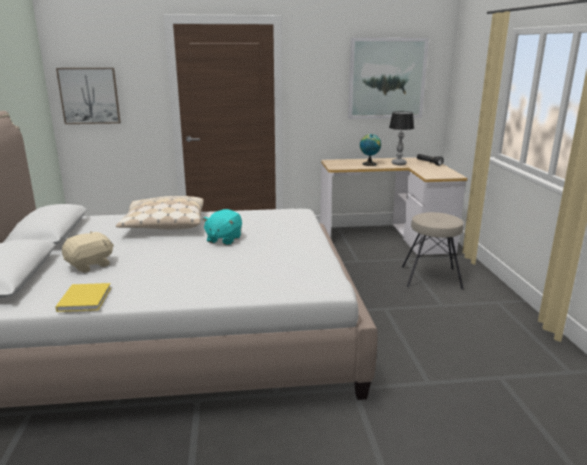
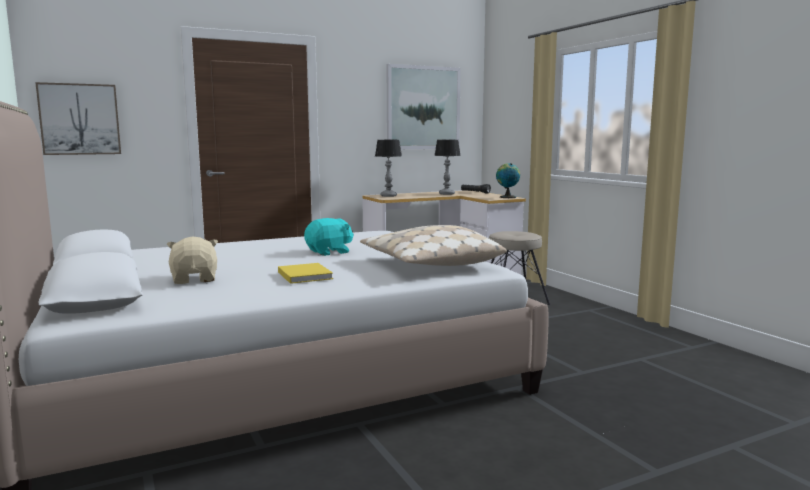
camera: 20 degrees left, 10 degrees down
(85, 298) = (231, 299): yellow book -> yellow book (304, 275)
(90, 265) = (195, 279): beige plush toy -> beige plush toy turned 45 degrees counterclockwise
(164, 224) = (240, 248): beige pillow -> beige pillow (429, 264)
(223, 239) = (329, 252): turquoise plush toy -> turquoise plush toy turned 120 degrees counterclockwise
(341, 163) = (388, 196): none -> table lamp
(369, 164) = (417, 195): globe -> globe (507, 197)

